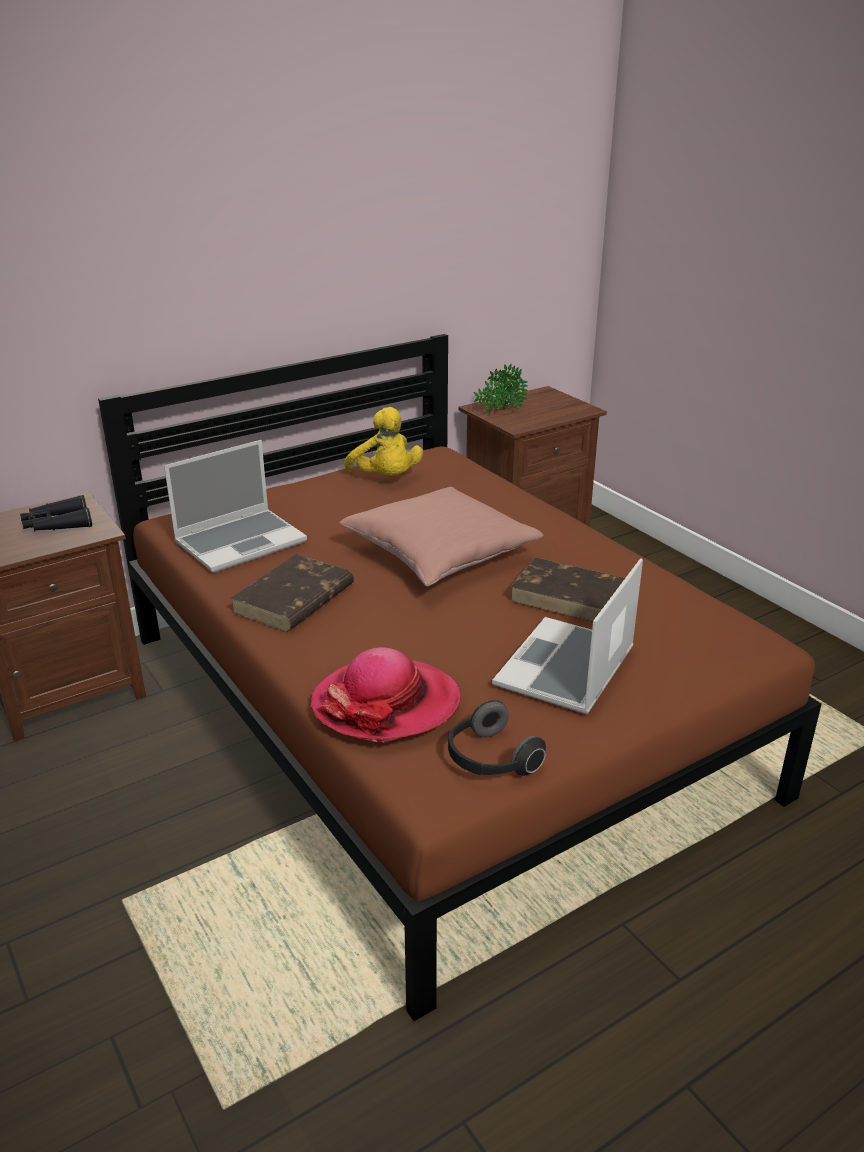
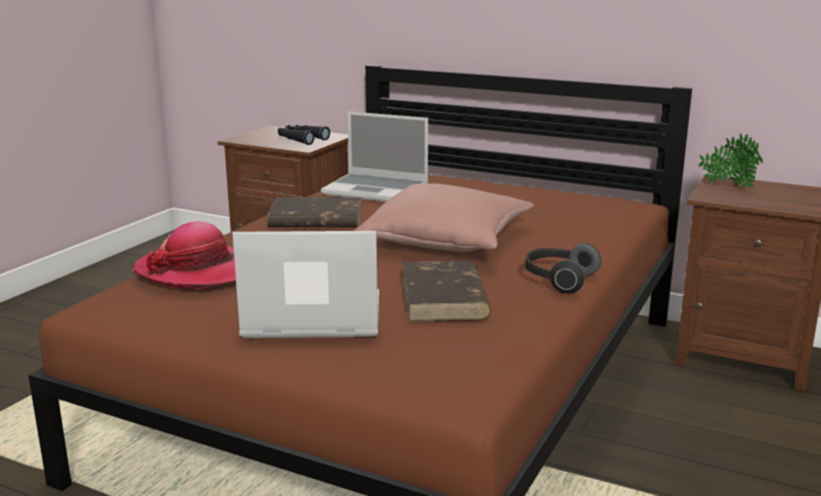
camera: 60 degrees right, 10 degrees down
(386, 478) = (552, 201): yellow plush toy -> none
(490, 760) = (151, 317): headphones -> headphones (558, 280)

